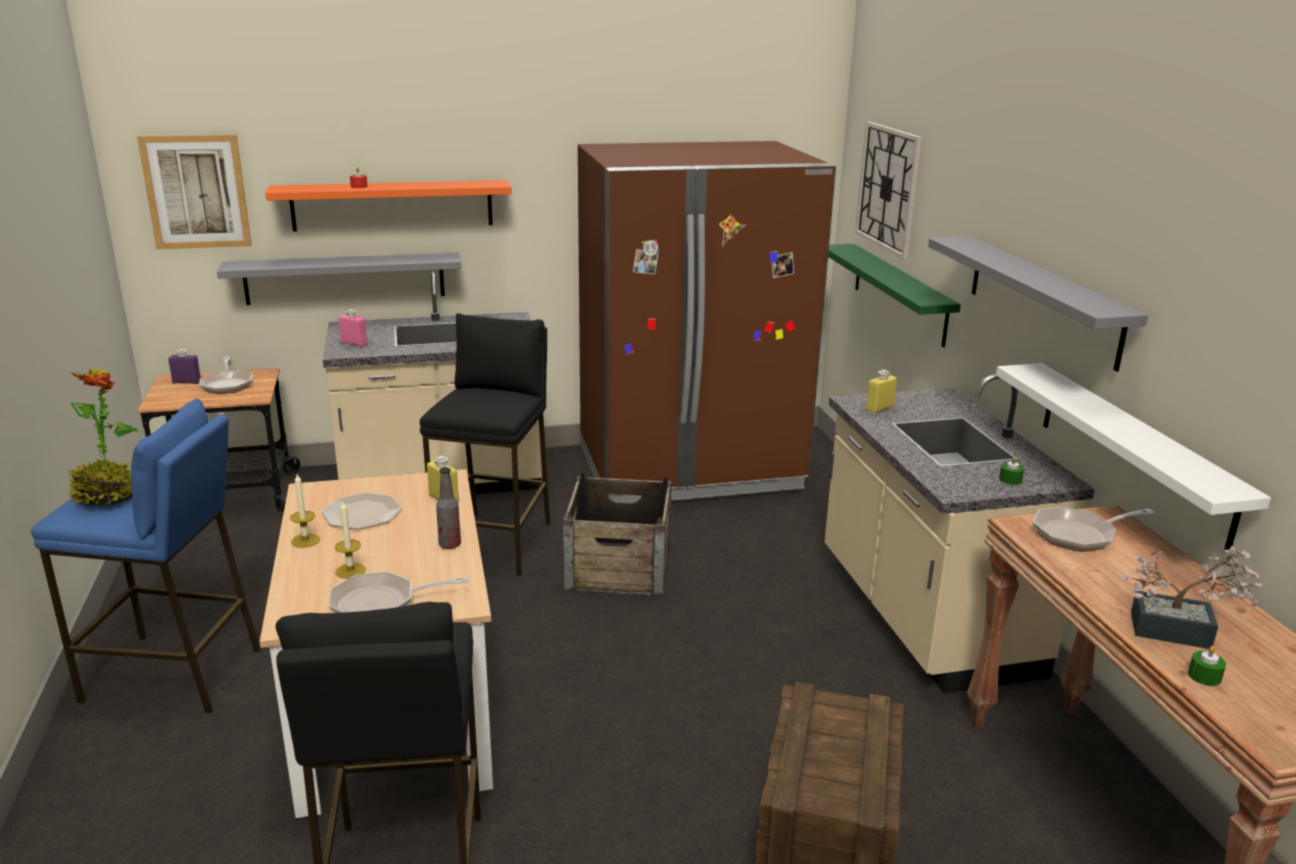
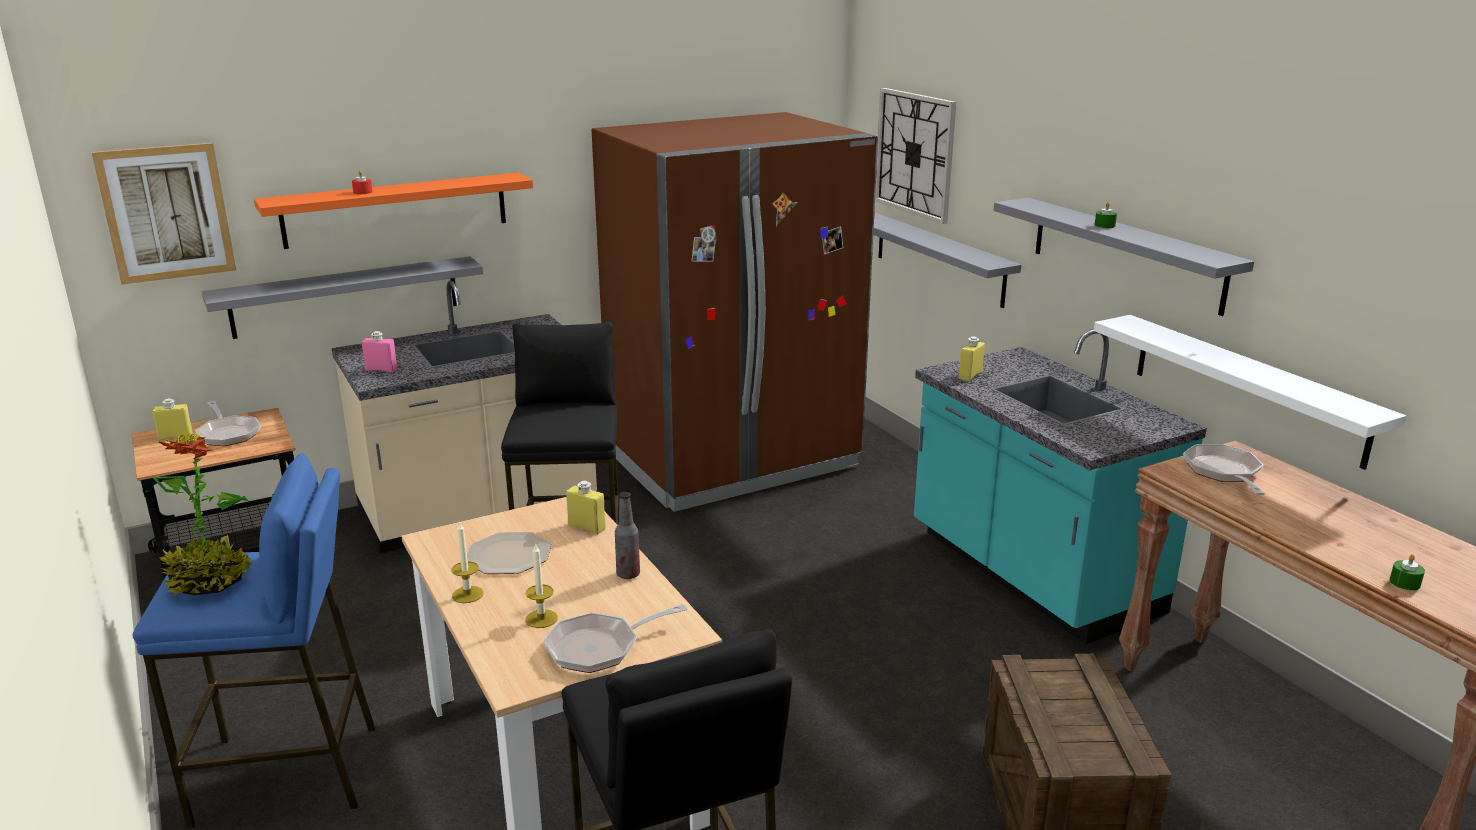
camera: 15 degrees left, 0 degrees up
(187, 382) = (176, 437): purple bottle -> yellow bottle
(619, 568) = (717, 574): crate -> none
(899, 293) = (939, 258): green shelf -> grey shelf
(923, 615) = (1030, 573): beige counter -> turquoise counter
(1010, 480) = (1132, 429): green candle -> green candle (1104, 225)
(1079, 535) = (1224, 472): frying pan -> frying pan turned 120 degrees clockwise
(1181, 632) = (1362, 547): potted plant -> none

